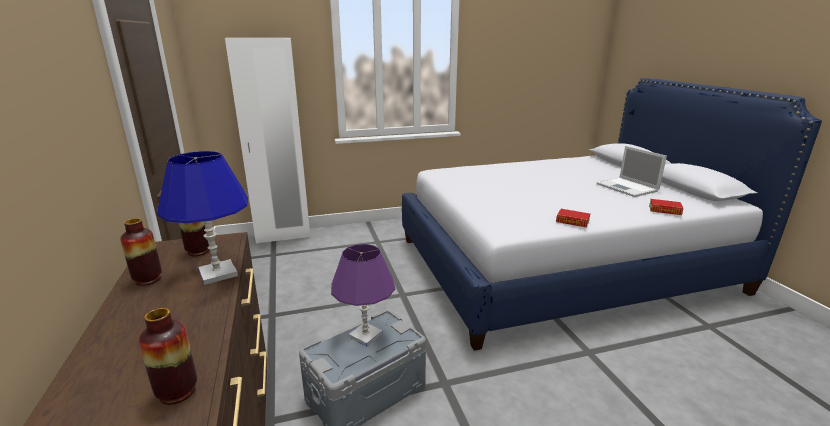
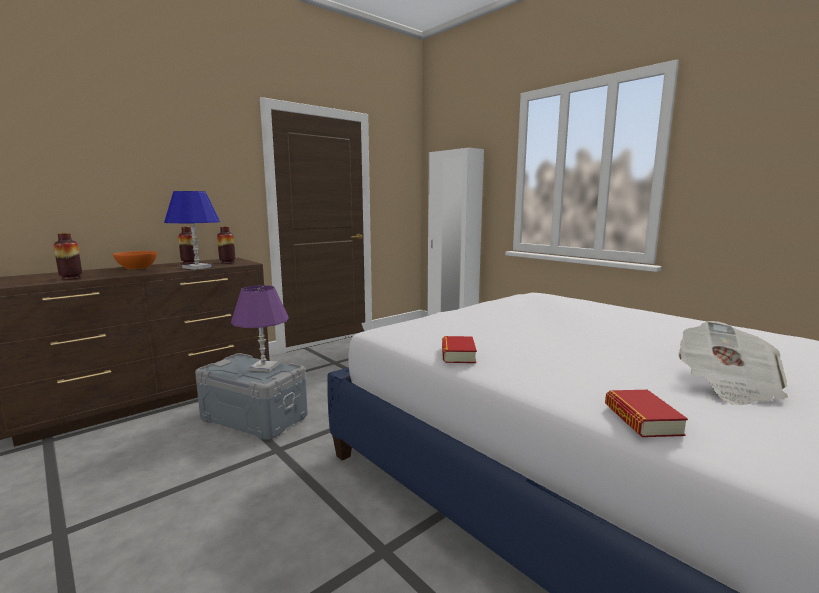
camera: 65 degrees right, 10 degrees down
(125, 327) = (137, 267): none -> orange bowl
(628, 188) = (727, 386): laptop -> newspaper

